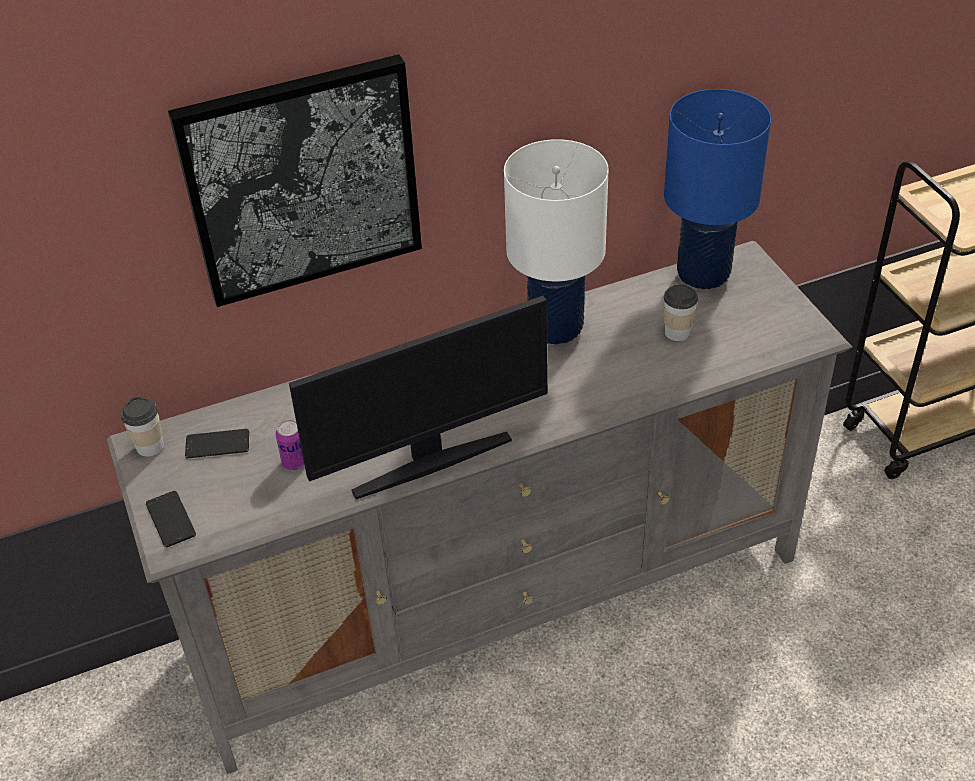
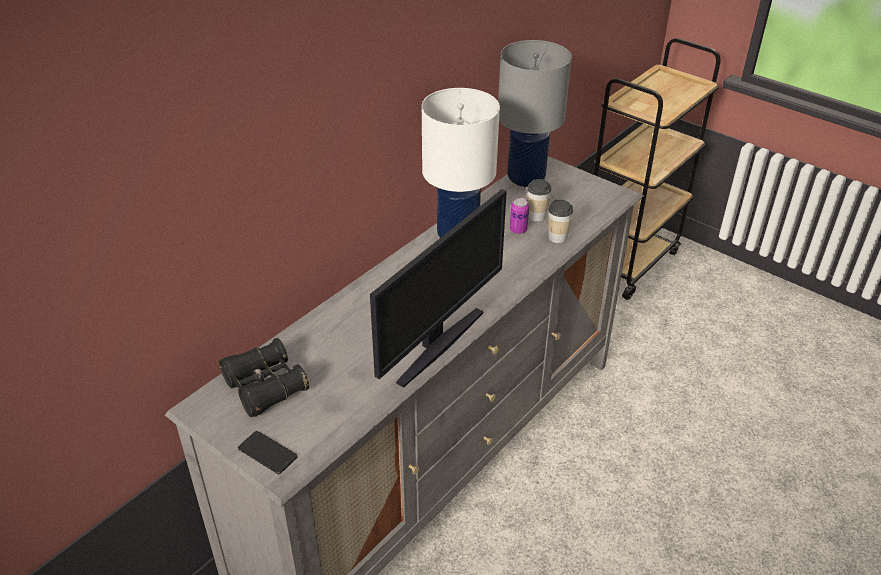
camera: 30 degrees left, 5 degrees down
(150, 447) = (209, 407): cup -> cup (557, 237)
(217, 444) = (265, 387): phone -> black binoculars
(295, 462) = (337, 378): can -> can (518, 230)
(302, 180) = (292, 149): picture -> none
(702, 277) = (525, 180): blue table lamp -> grey table lamp

